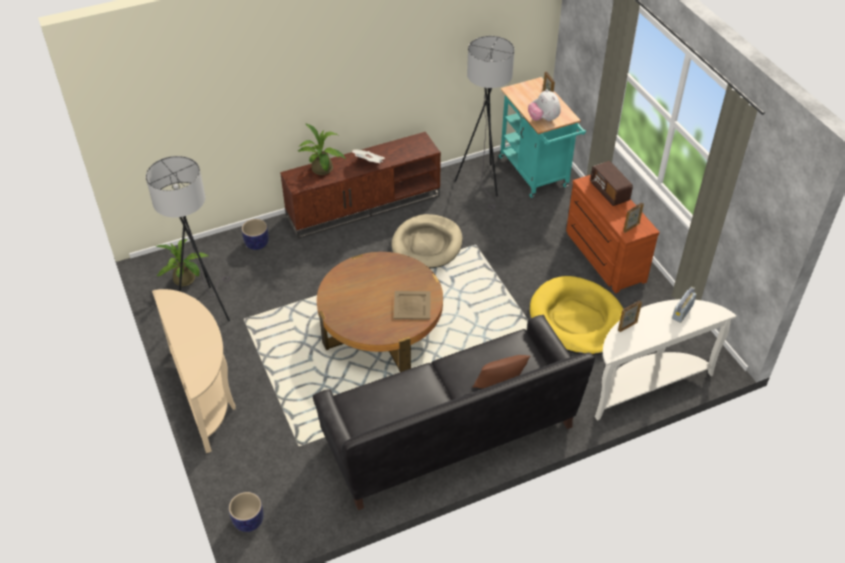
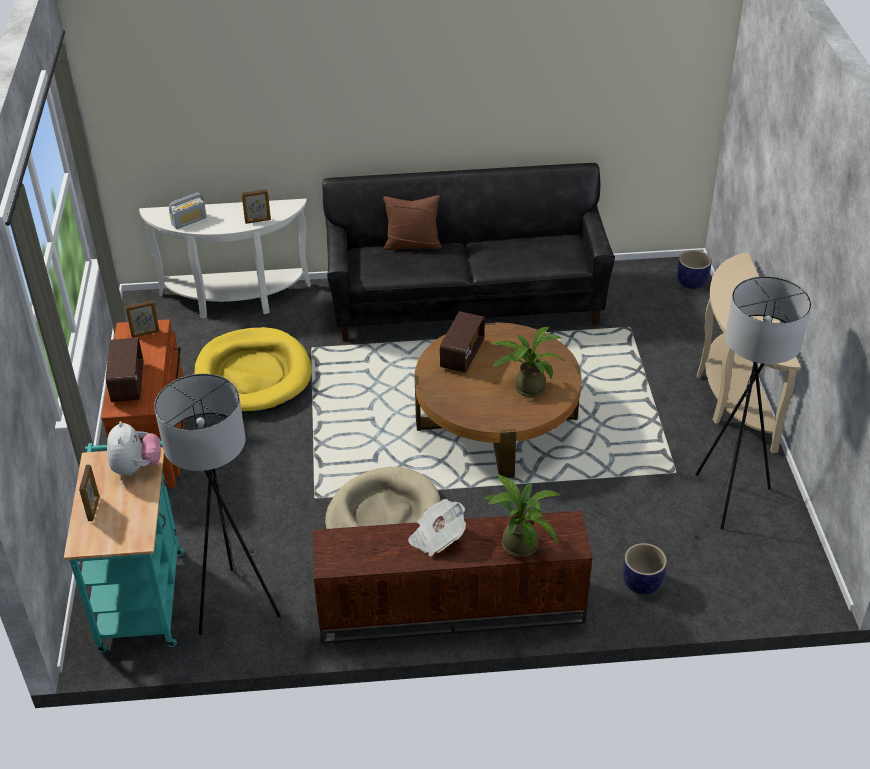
camera: 160 degrees left, 5 degrees down
(187, 280) = (756, 549): potted plant -> potted plant (526, 386)
(412, 306) = (462, 354): beige tray -> radio

